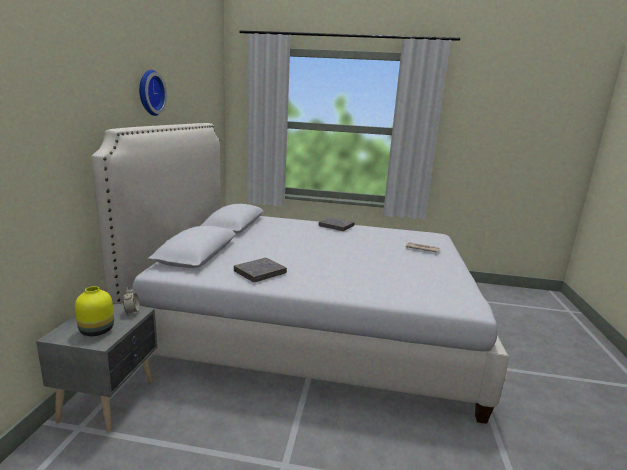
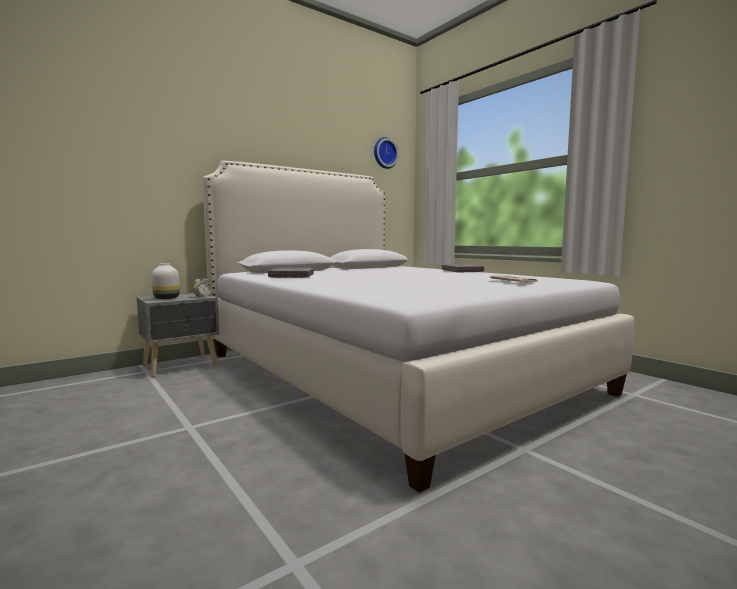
camera: 45 degrees right, 10 degrees down
(96, 331) = (166, 298): yellow vase -> white vase
(149, 92) = (289, 143): wall clock -> wall clock (384, 153)

